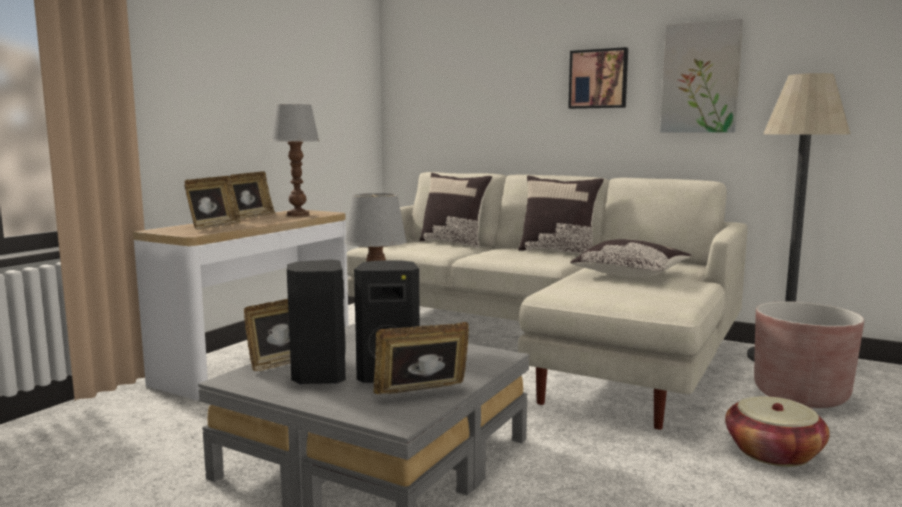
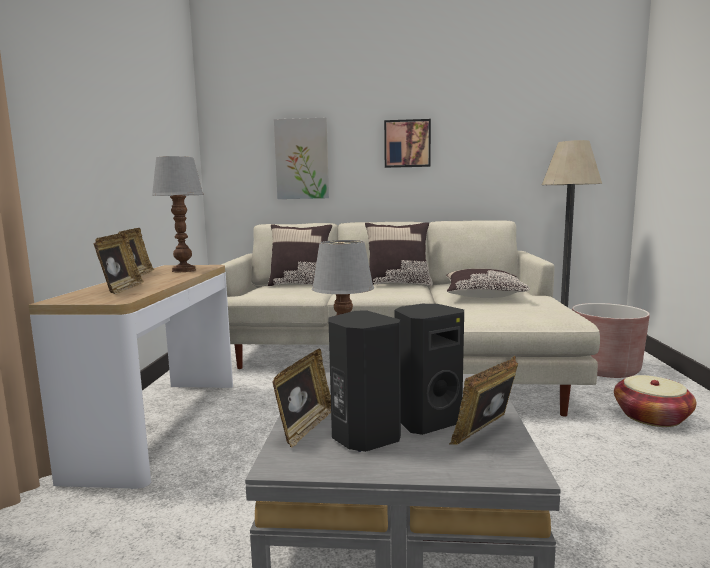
camera: 25 degrees left, 0 degrees up
(700, 78) = (486, 144): picture -> picture (302, 159)

